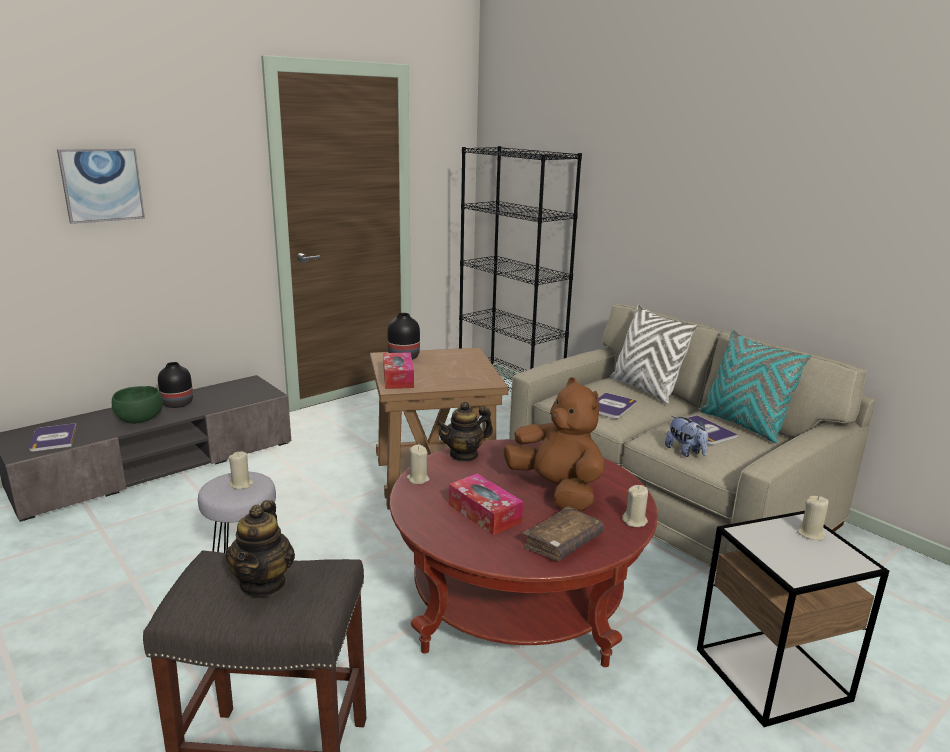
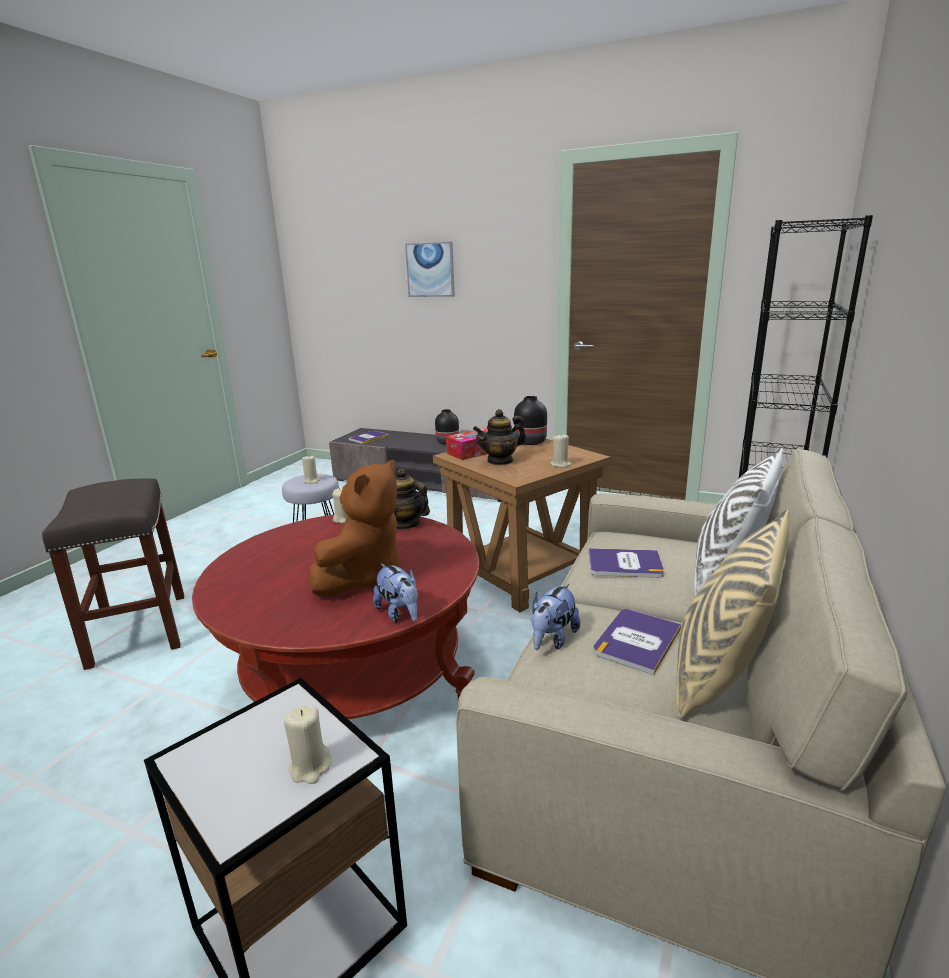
camera: 65 degrees right, 0 degrees up
(140, 419) = (414, 443): green bowl -> none
(264, 583) = (108, 498): teapot -> teapot (500, 461)
(484, 513) = (297, 556): tissue box -> none
(562, 543) = (256, 601): brown book -> none
(627, 488) = (399, 614): none -> plush toy
(635, 521) = (320, 632): beige candle -> beige candle (560, 464)
(743, 425) = (719, 676): turquoise pillow -> beige pillow

